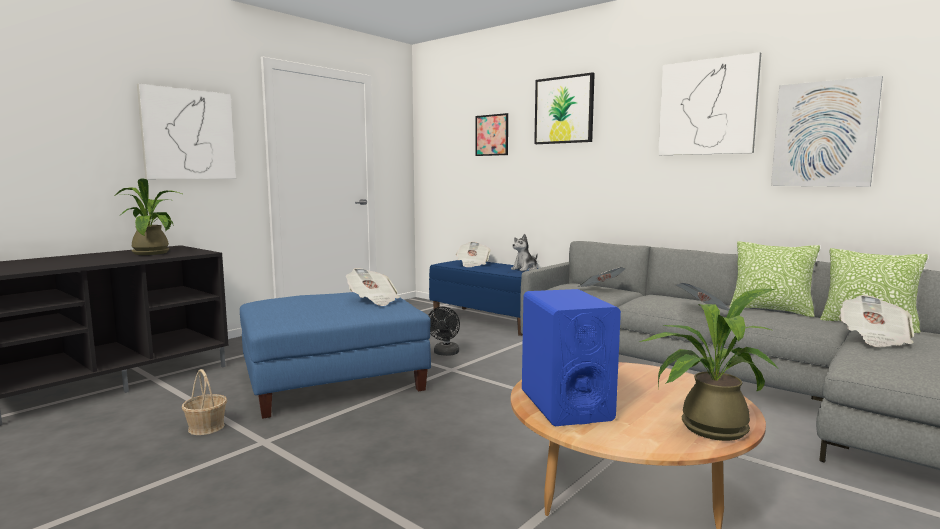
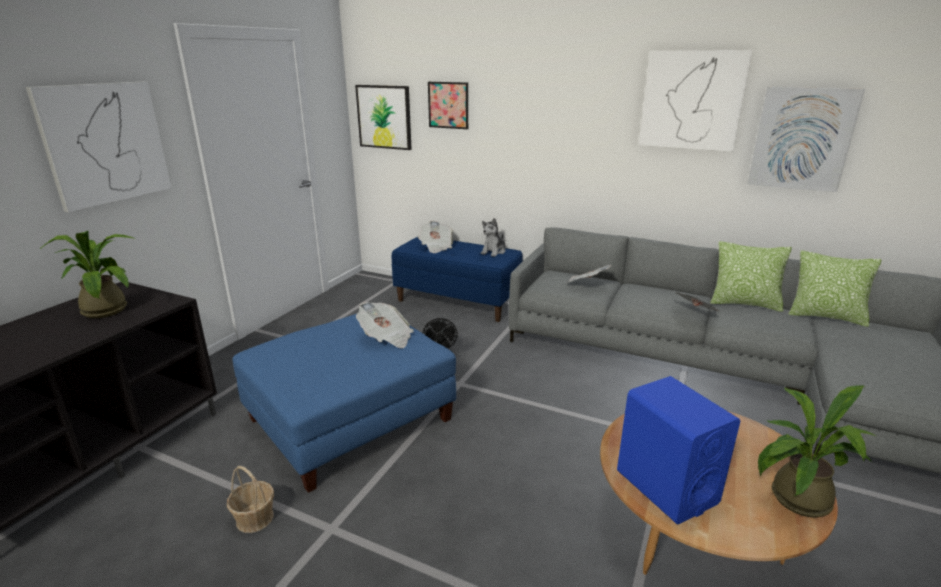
camera: 15 degrees left, 15 degrees up
(564, 110) = (535, 86): picture -> picture (384, 117)
(874, 339) = (846, 343): newspaper -> none

